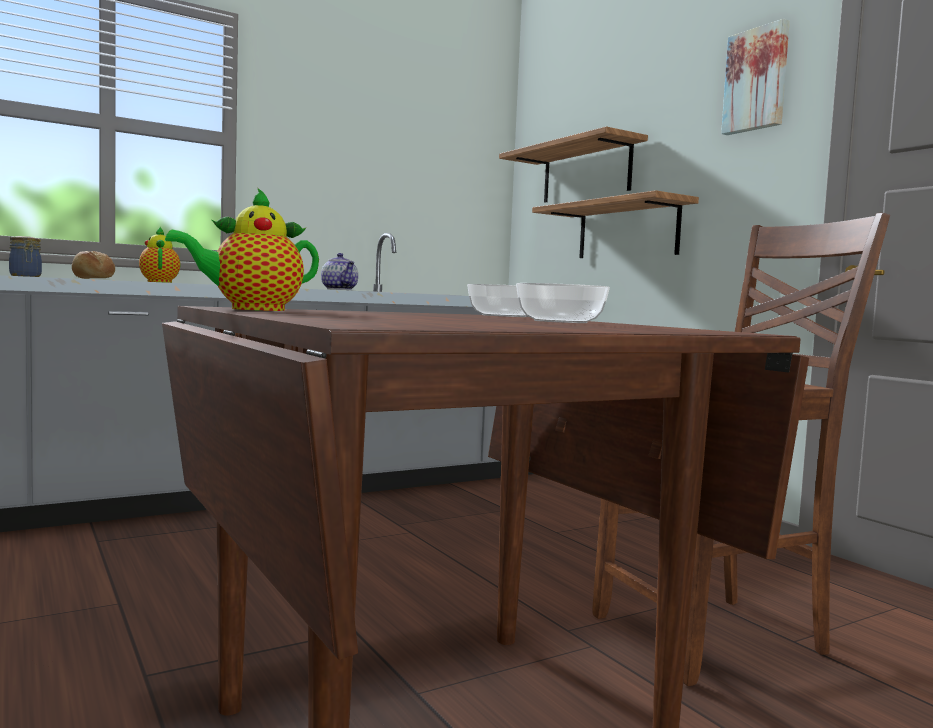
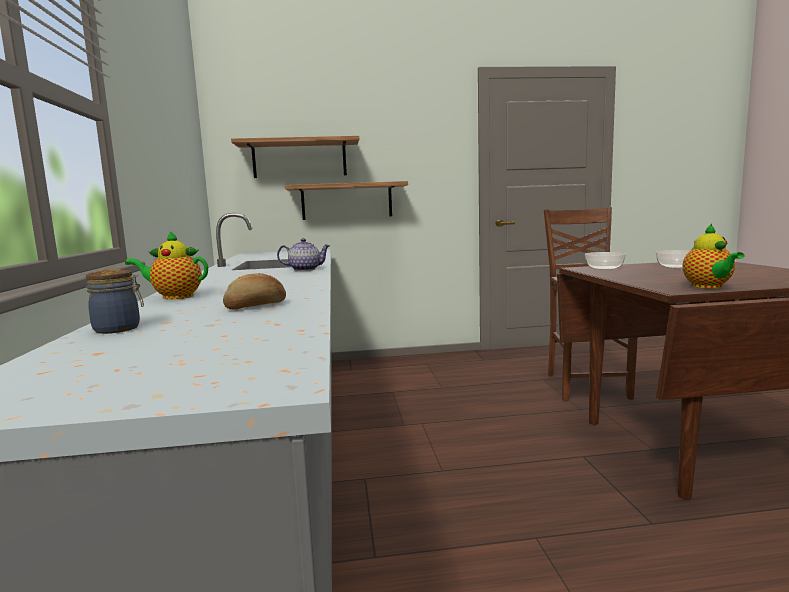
camera: 65 degrees left, 5 degrees up
(757, 80) = (434, 122): picture -> none

